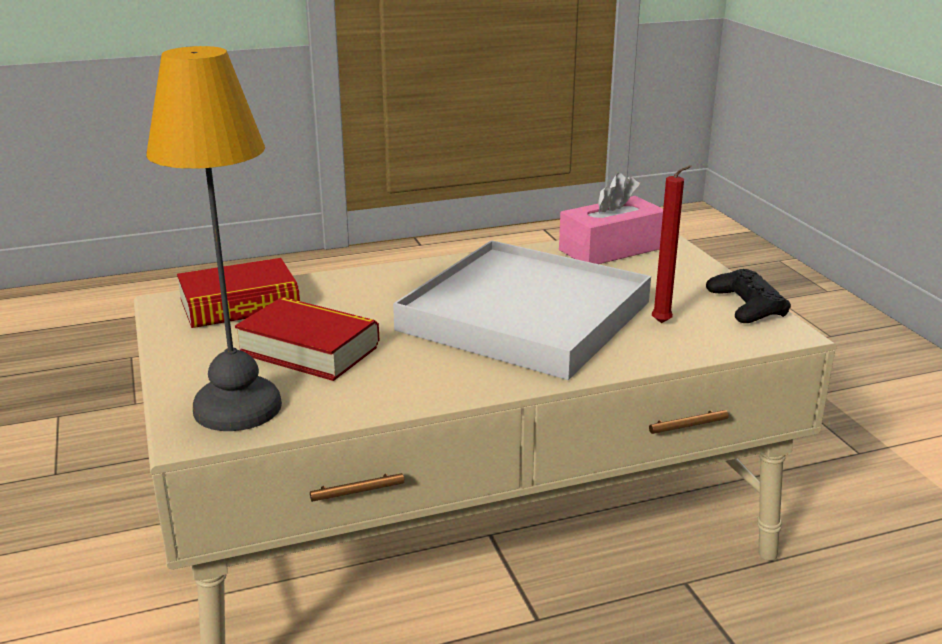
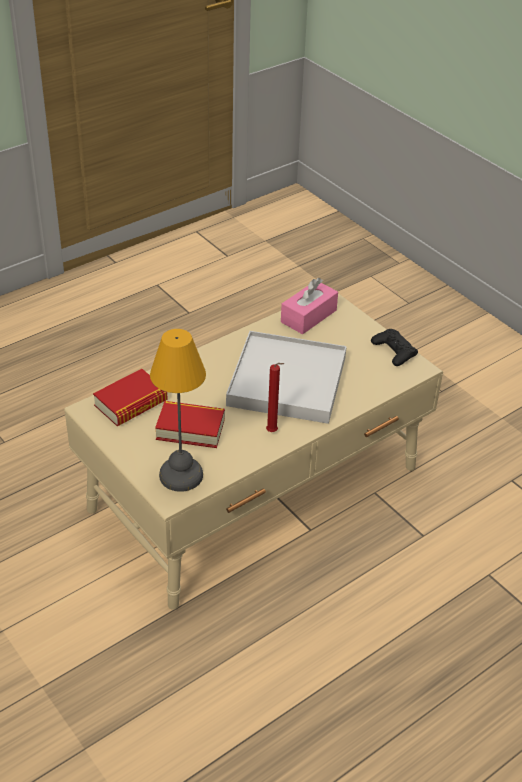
camera: 20 degrees left, 15 degrees up
(663, 324) = (358, 374): red candle -> red candle (273, 432)

